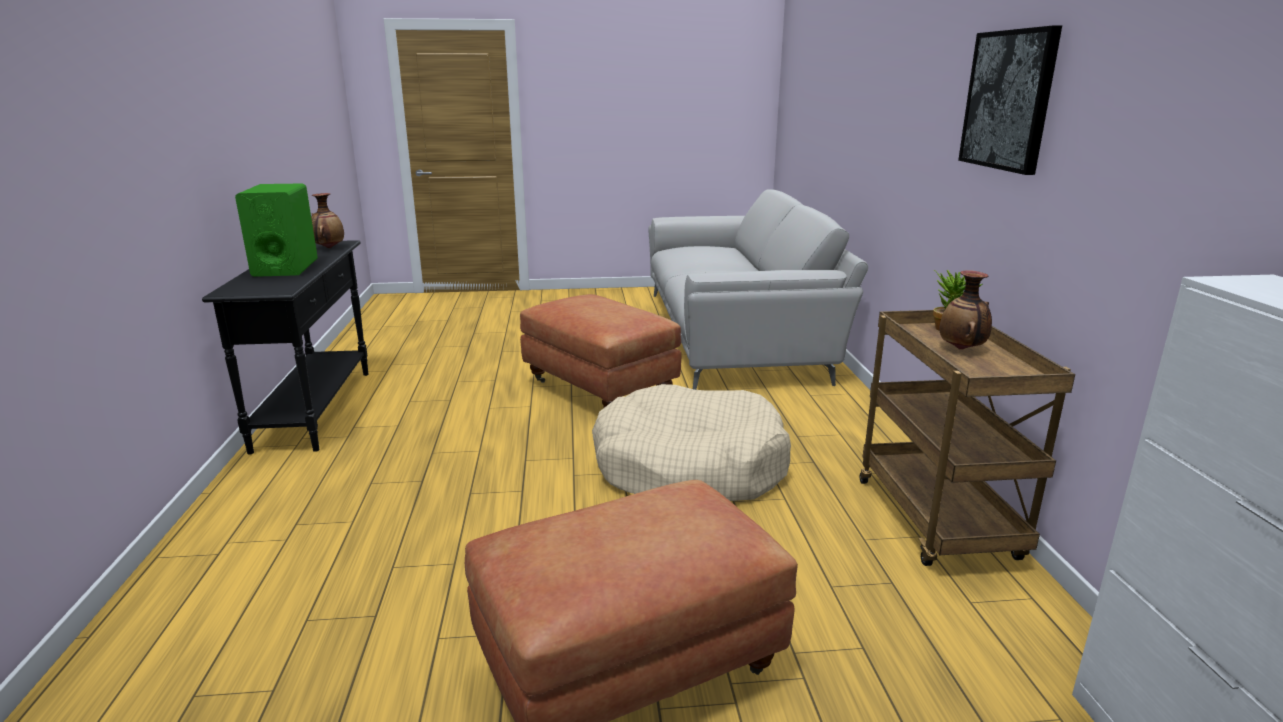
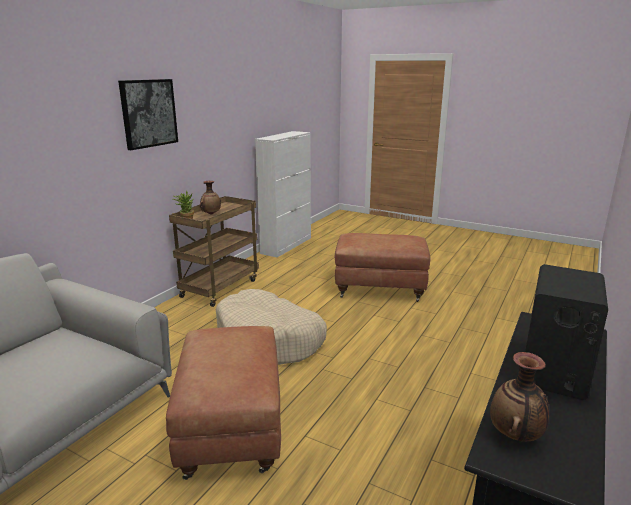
camera: 145 degrees left, 0 degrees up
(285, 268) = (553, 371): green speaker -> black speaker

